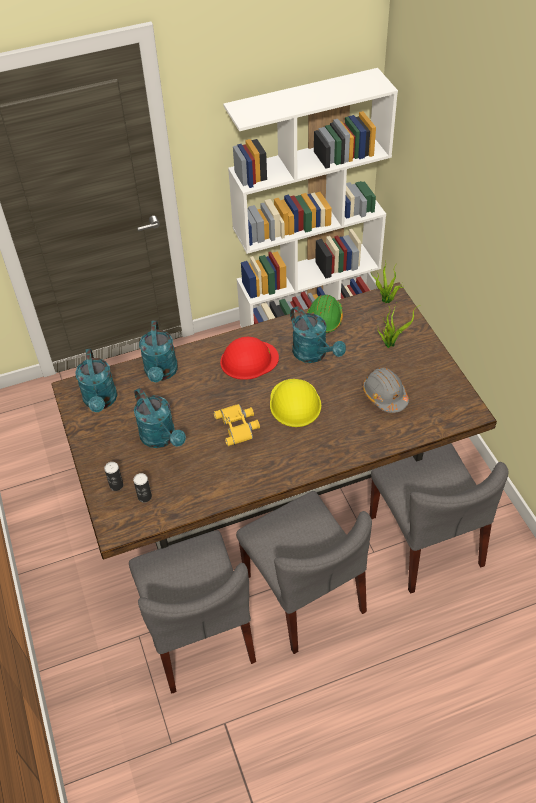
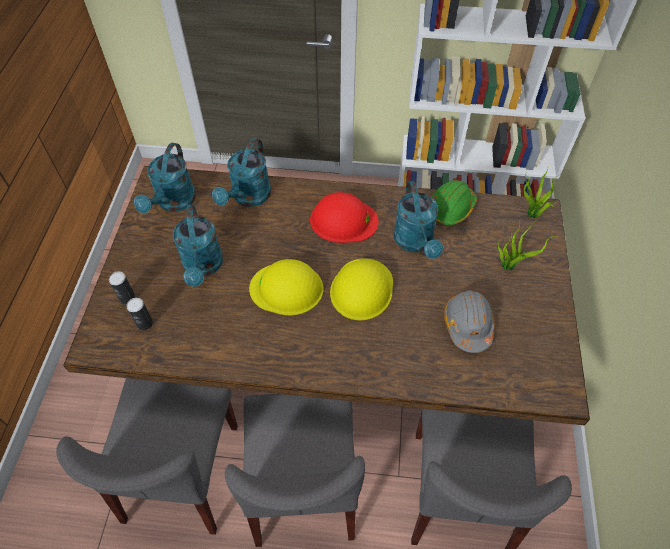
camera: 25 degrees right, 5 degrees up
(238, 426) = (287, 288): yellow binoculars -> yellow hard hat

